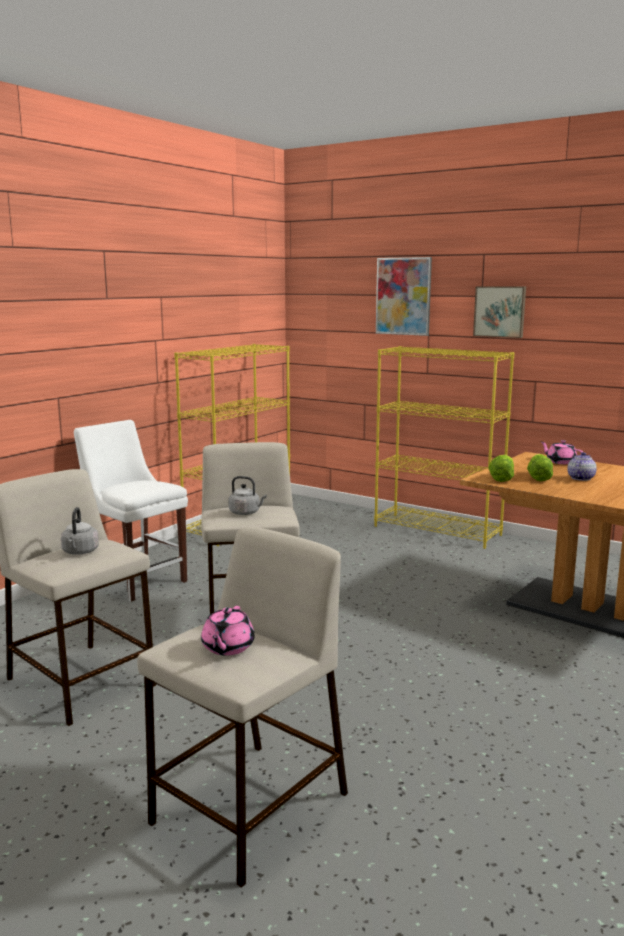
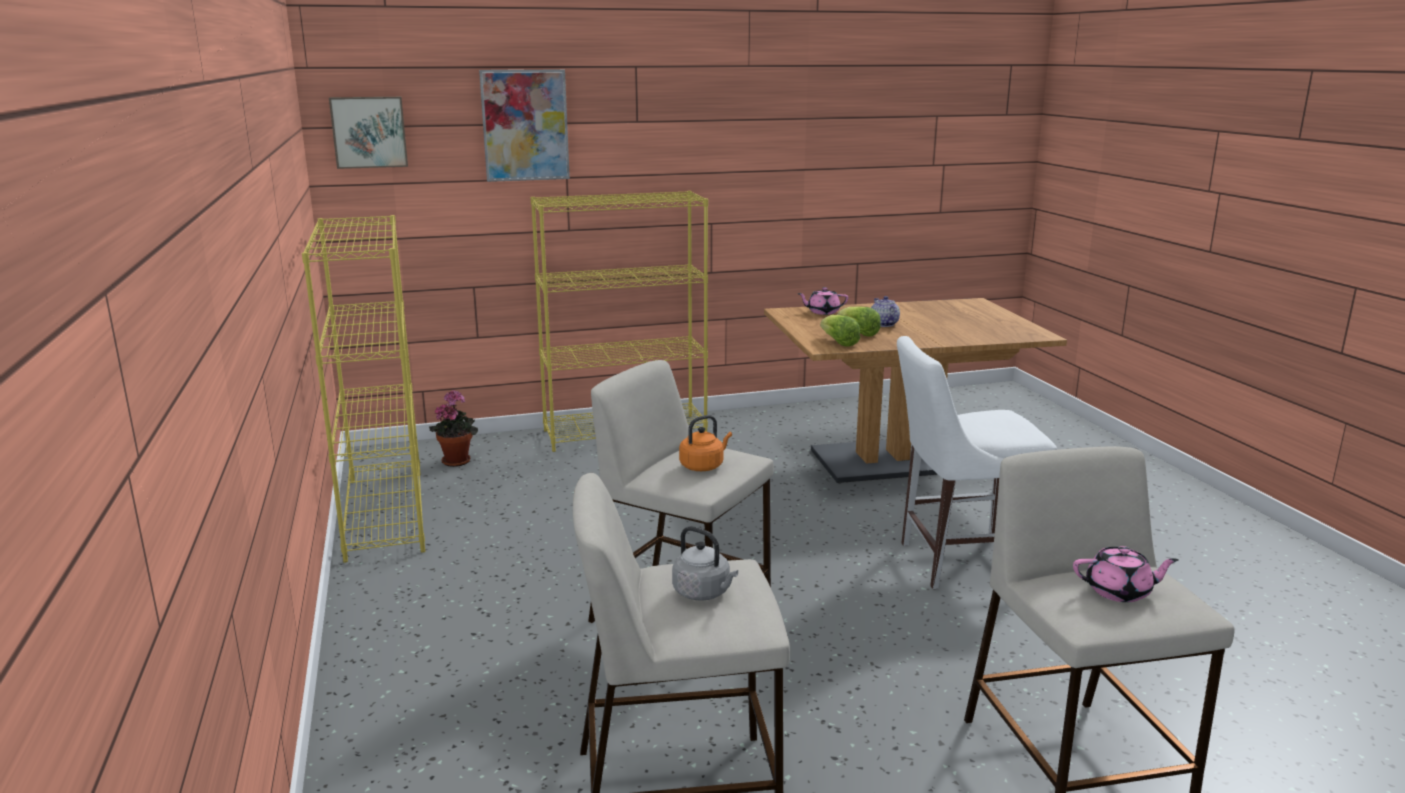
camera: 50 degrees left, 5 degrees up
(136, 580) = (425, 645): white chair -> white chair (957, 562)
(227, 647) = (1119, 592): pink teapot -> pink teapot turned 45 degrees counterclockwise
(246, 513) = (703, 466): grey kettle -> orange kettle
(320, 514) = (457, 460): none -> potted plant
(500, 311) = (664, 141): picture -> picture (369, 132)

